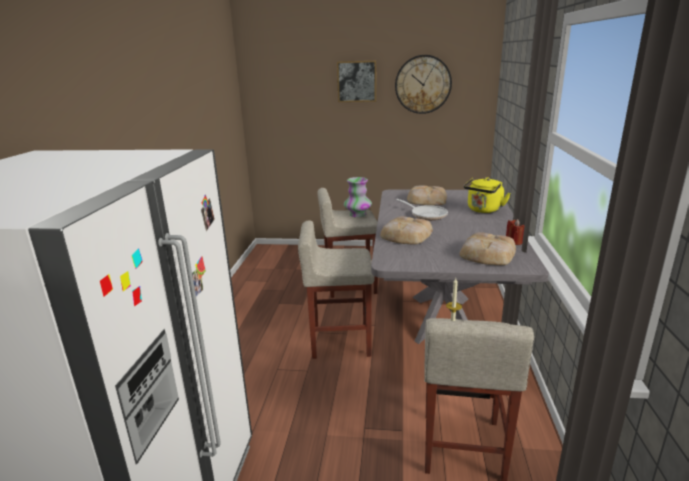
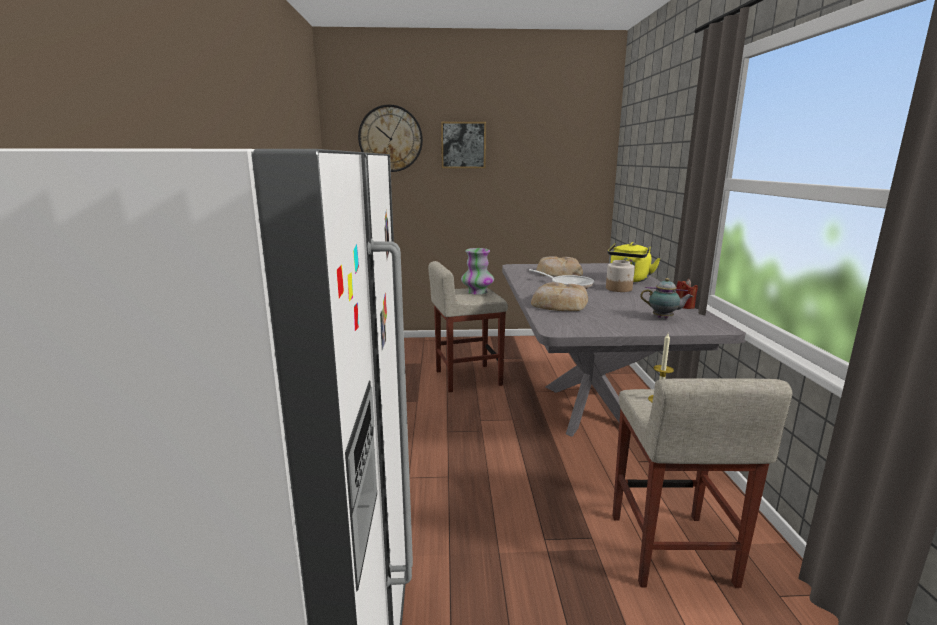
camera: 10 degrees left, 5 degrees down
(339, 341) = (477, 440): beige stool -> none
(423, 84) = (537, 150): wall clock -> wall clock (390, 139)
(468, 220) = (619, 289): none -> jar
(486, 254) = (664, 318): bread -> teapot

